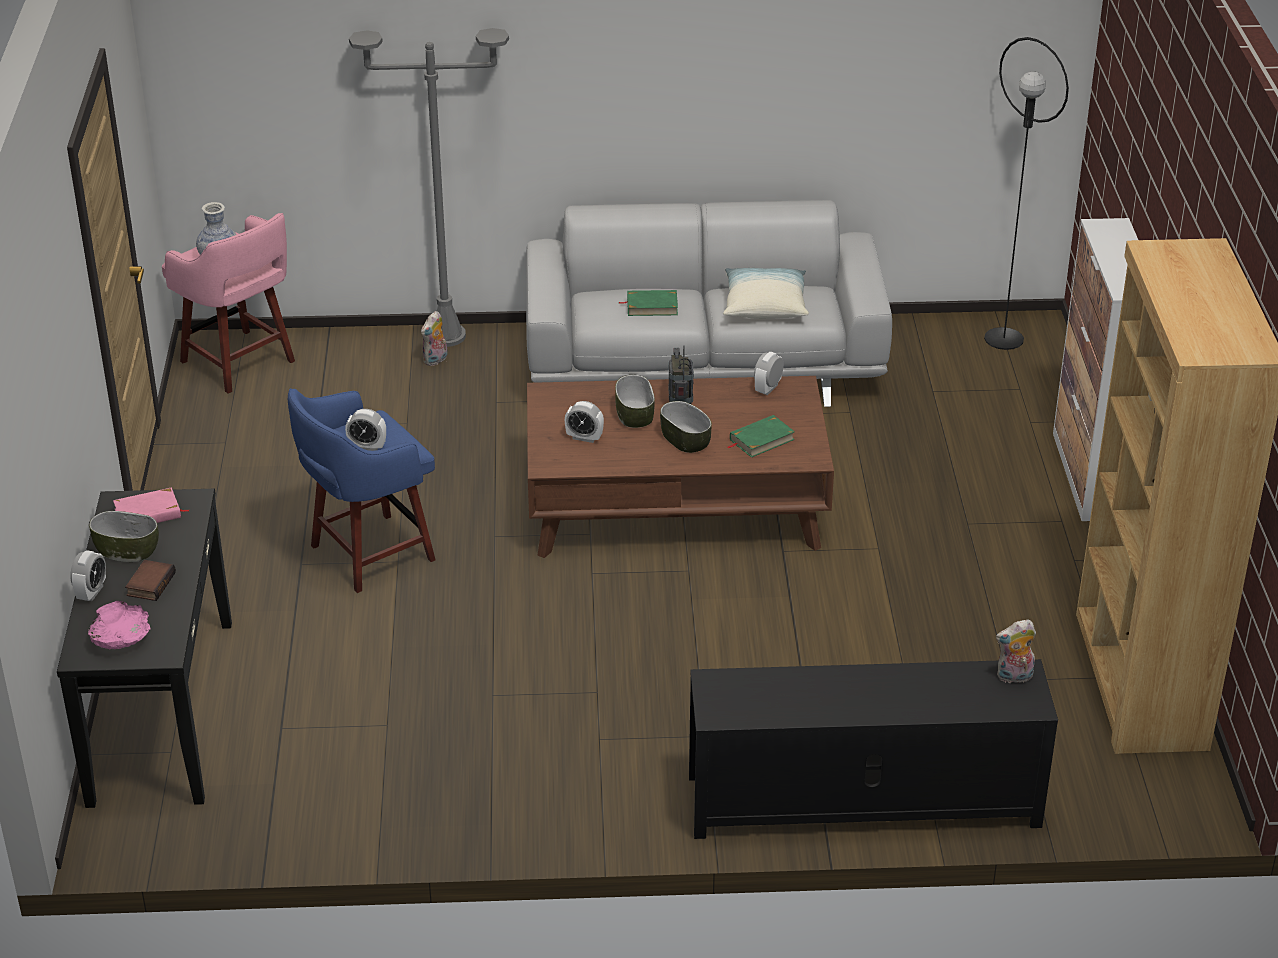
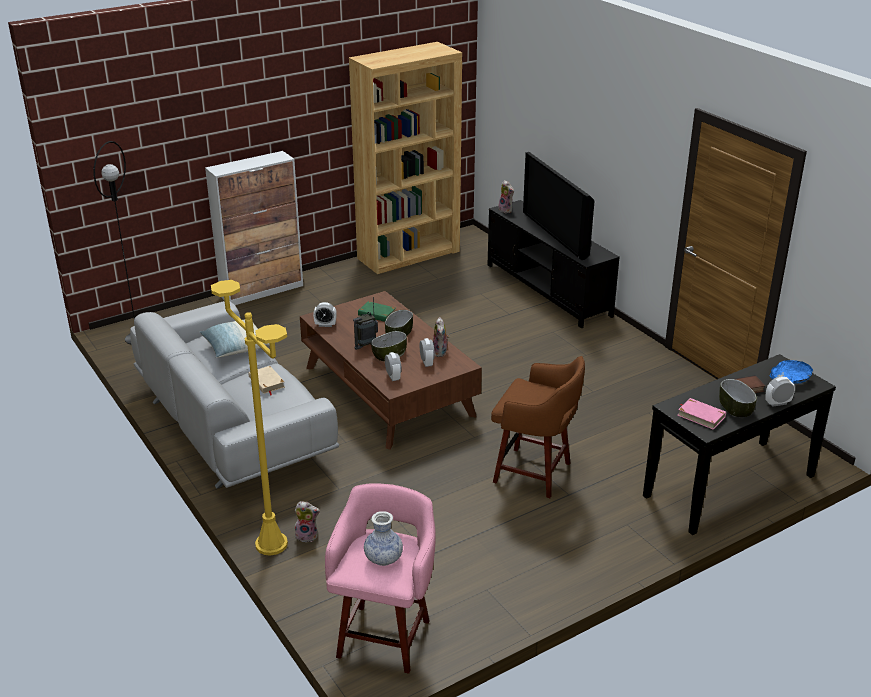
camera: 120 degrees left, 5 degrees down
(120, 636) = (789, 379): pink bowl -> blue bowl
(367, 446) = (539, 394): alarm clock -> alarm clock (393, 377)
(368, 555) = (535, 473): blue stool -> brown stool
(446, 336) = (271, 544): grey floor lamp -> yellow floor lamp
(599, 458) = (440, 352): none -> plush toy
(652, 306) = (266, 382): green book -> beige book
(852, 696) = (557, 234): none -> television

